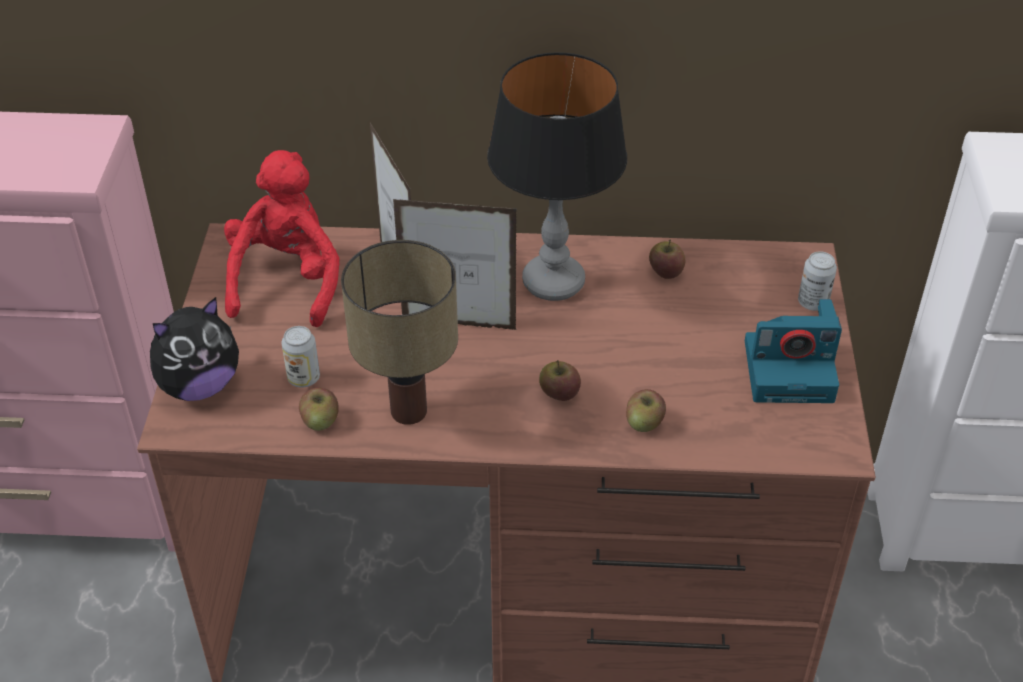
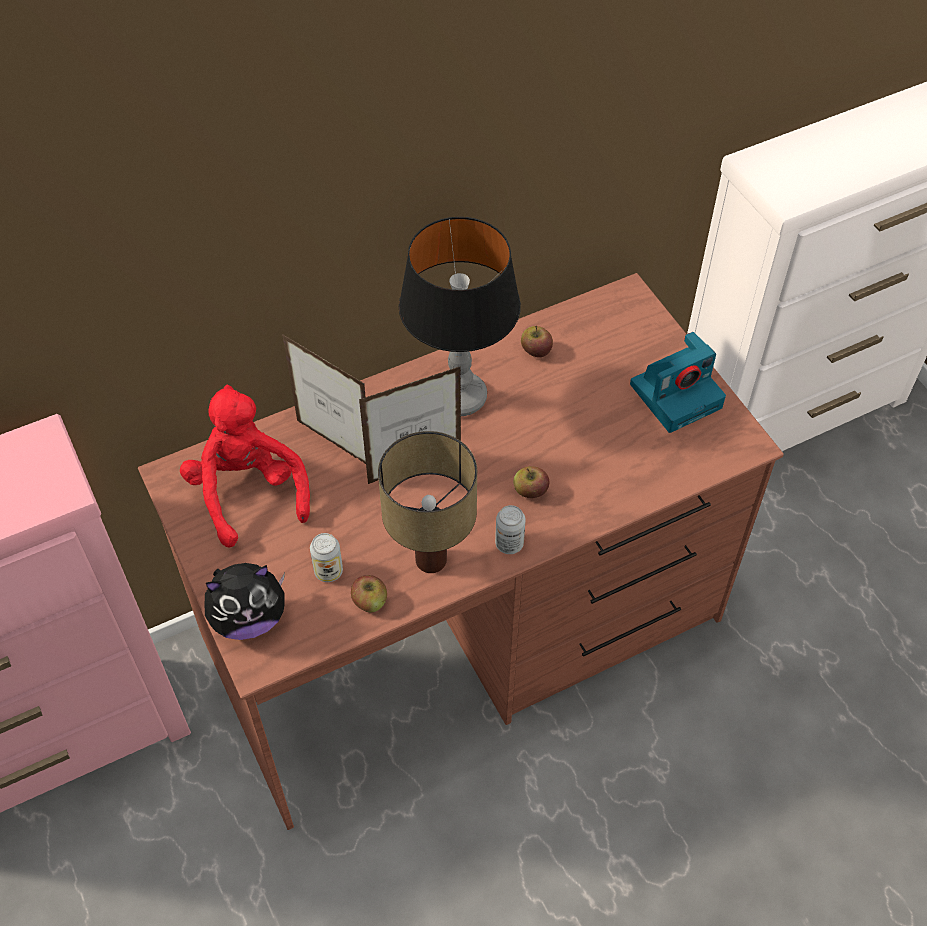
camera: 30 degrees left, 10 degrees up
(199, 385) = (249, 618): plush toy -> plush toy turned 45 degrees clockwise
(644, 423) = (607, 486): apple -> none
(813, 302) = (656, 331): can -> can (509, 544)

